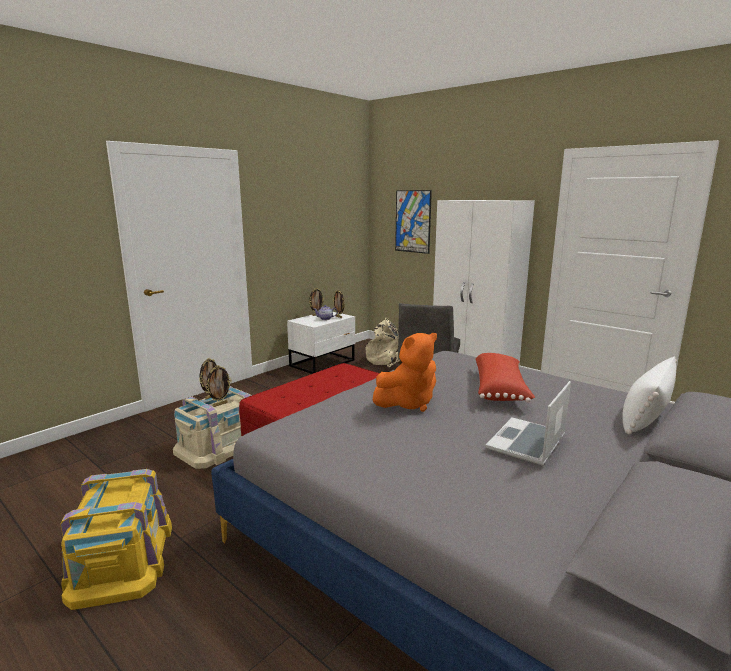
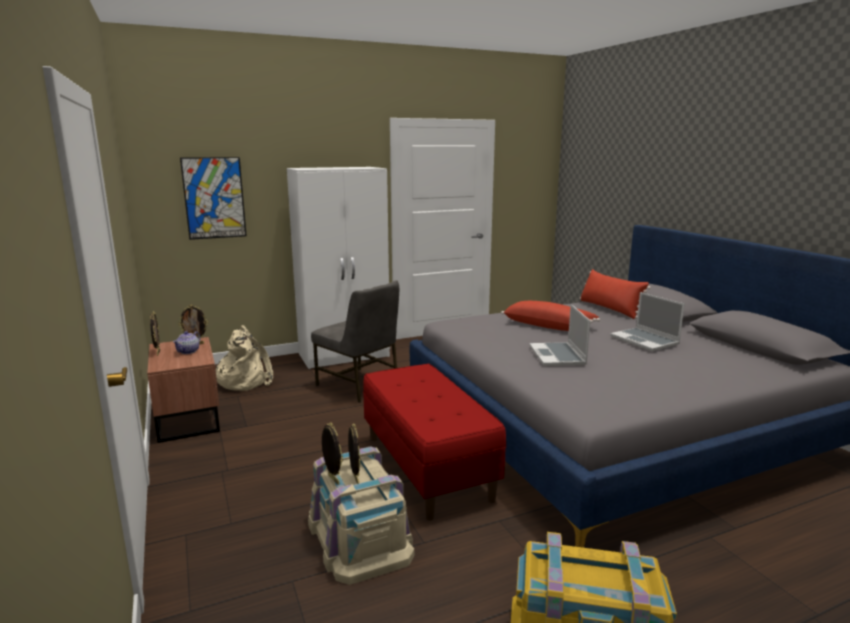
camera: 65 degrees left, 0 degrees up
(324, 363) = (189, 417): white nightstand -> brown nightstand
(408, 403) = (558, 356): orange plush toy -> laptop
(645, 415) = (609, 309): white pillow -> red pillow

